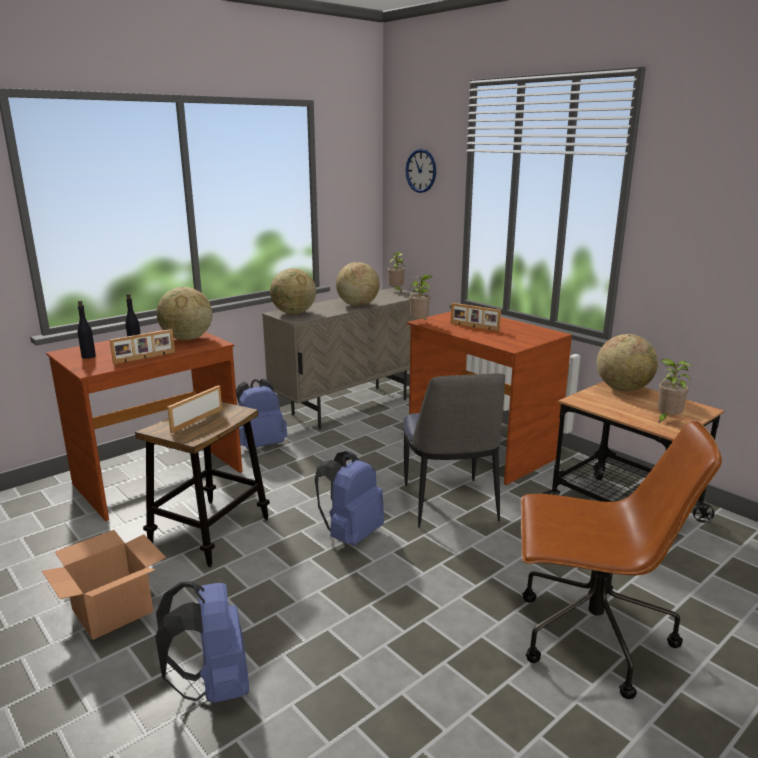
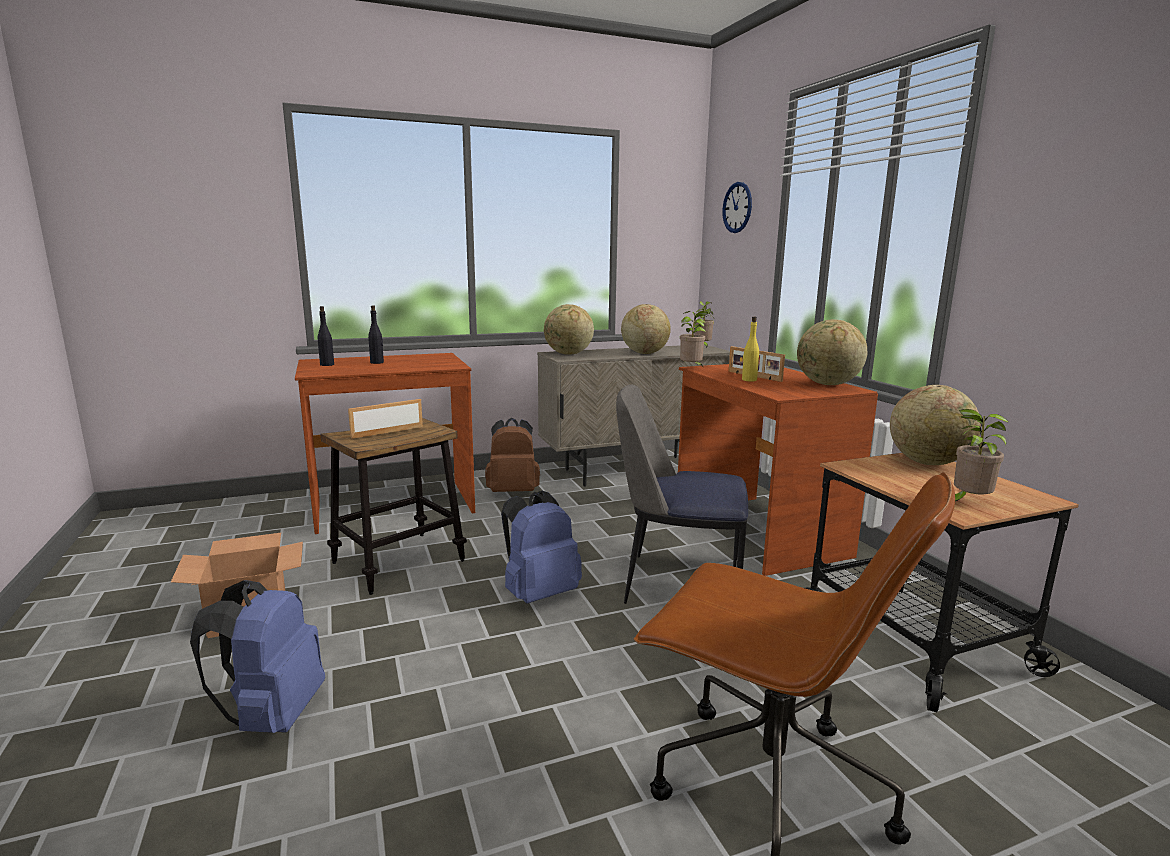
camera: 20 degrees right, 5 degrees down
(145, 358) = (372, 369): picture frame -> none
(187, 339) = (432, 361): globe -> globe (827, 384)
(260, 444) = (513, 491): blue backpack -> brown backpack
(449, 504) = (677, 584): chair -> chair turned 90 degrees clockwise
(474, 332) = (749, 380): none -> yellow bottle

